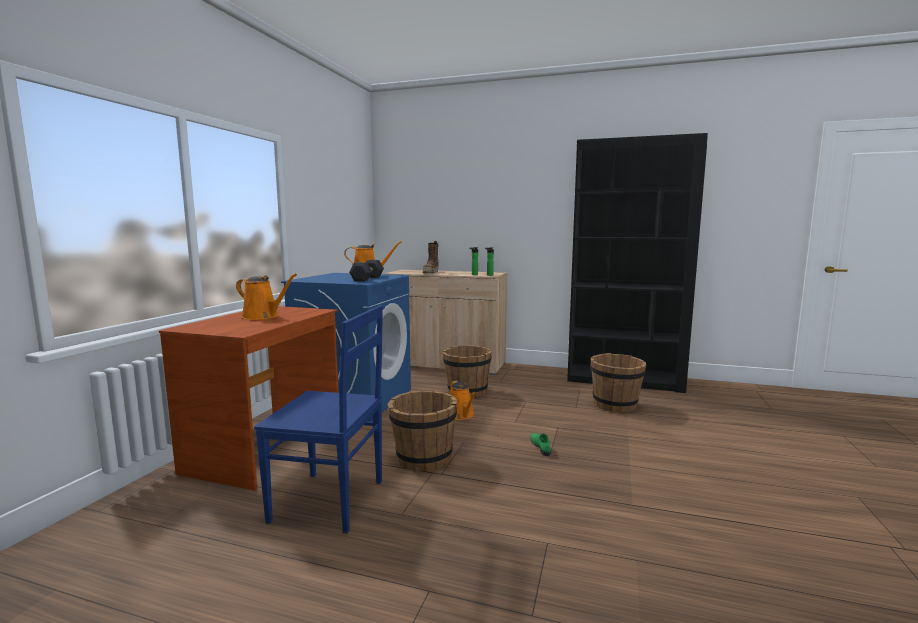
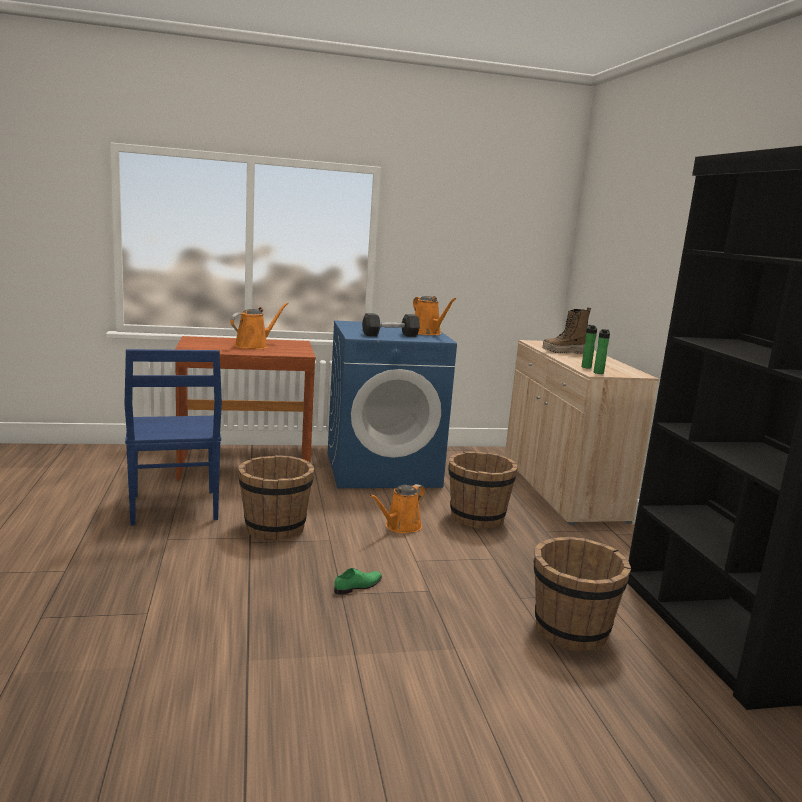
camera: 60 degrees right, 5 degrees up
(263, 316) = (254, 346): orange watering can -> orange watering can turned 135 degrees counterclockwise

